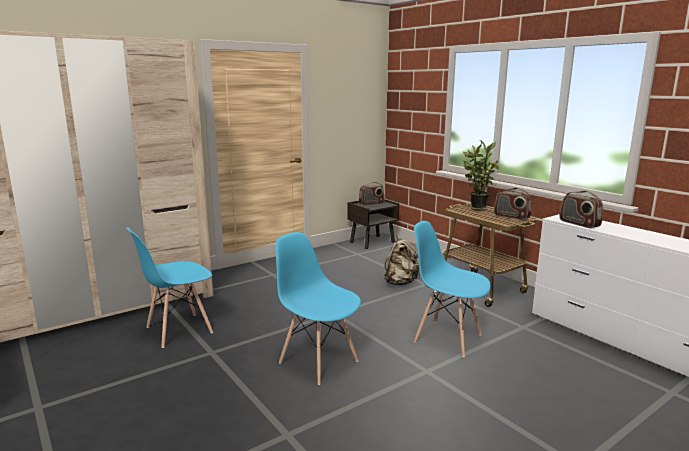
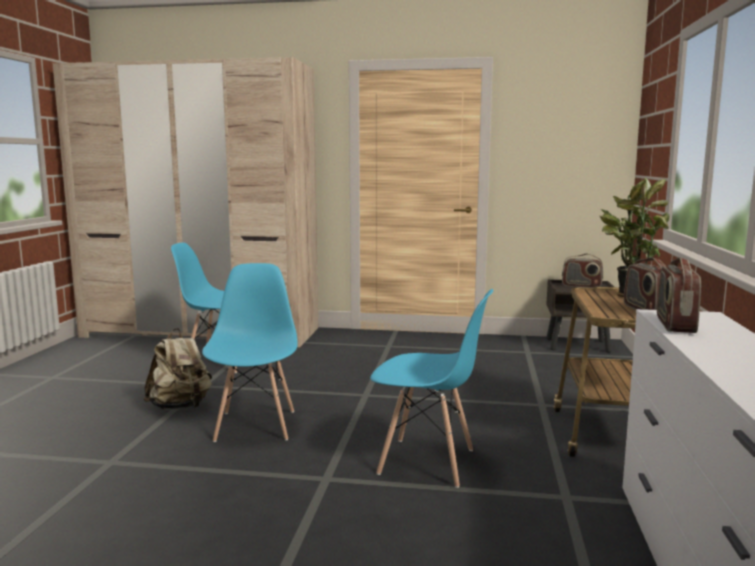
camera: 45 degrees right, 5 degrees down
(400, 282) = (510, 393): beige backpack -> beige backpack (180, 407)
(447, 338) = (427, 462): blue chair -> blue chair turned 120 degrees clockwise

